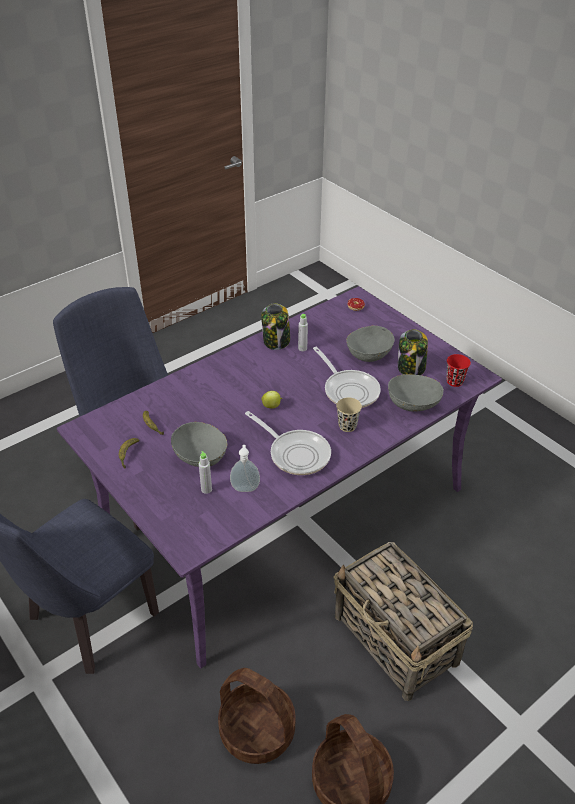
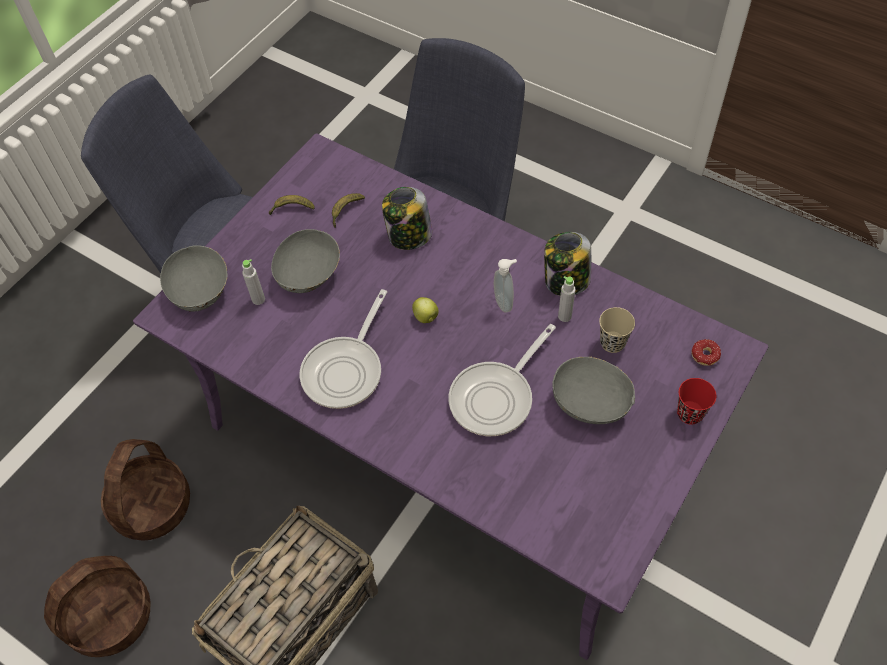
camera: 75 degrees right, 15 degrees up
(245, 488) = (271, 336): soap dispenser -> soap dispenser (504, 302)
(347, 426) = (419, 415): beige cup -> beige cup (612, 343)
(411, 368) = (584, 468): jar -> jar (409, 236)
(413, 404) = (499, 488): grey bowl -> grey bowl (201, 292)
(454, 381) = (578, 537): red cup -> red cup (690, 413)

